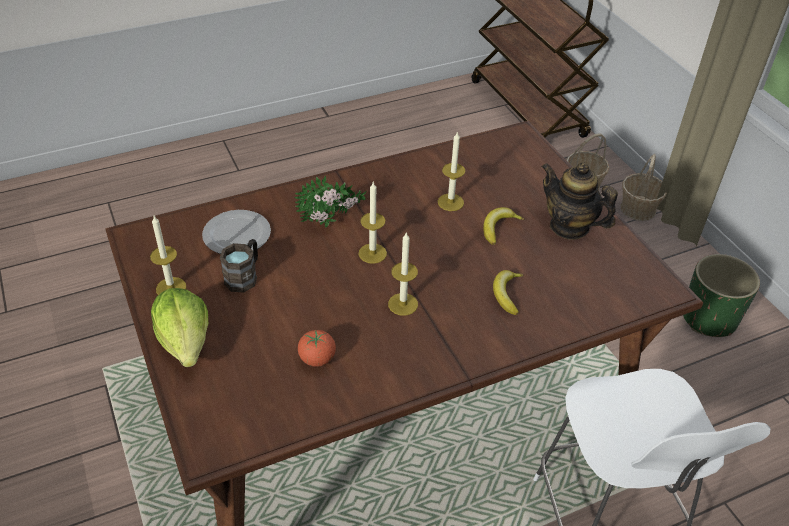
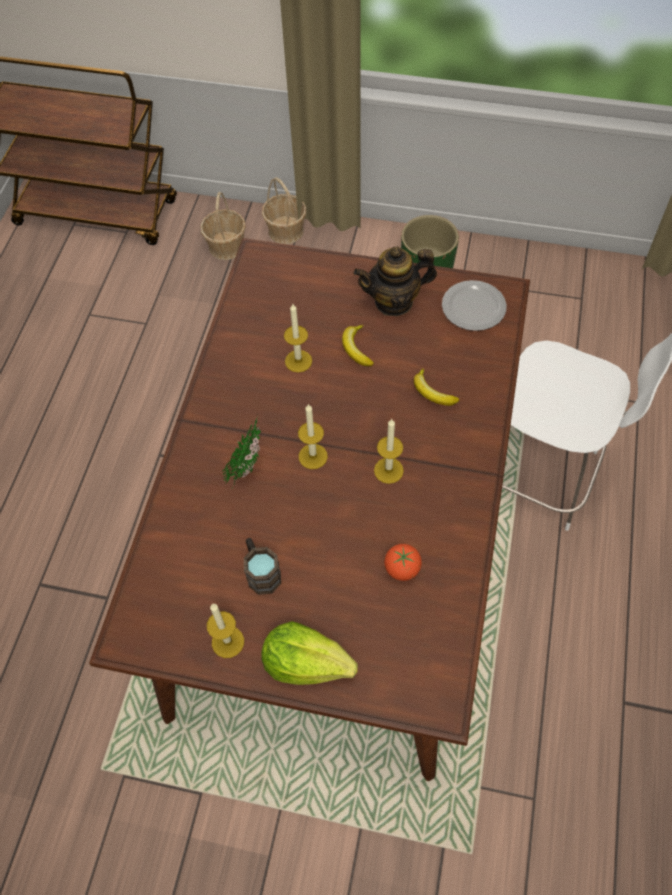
camera: 50 degrees left, 15 degrees up
(235, 235) = (200, 551): plate -> plate (473, 308)

